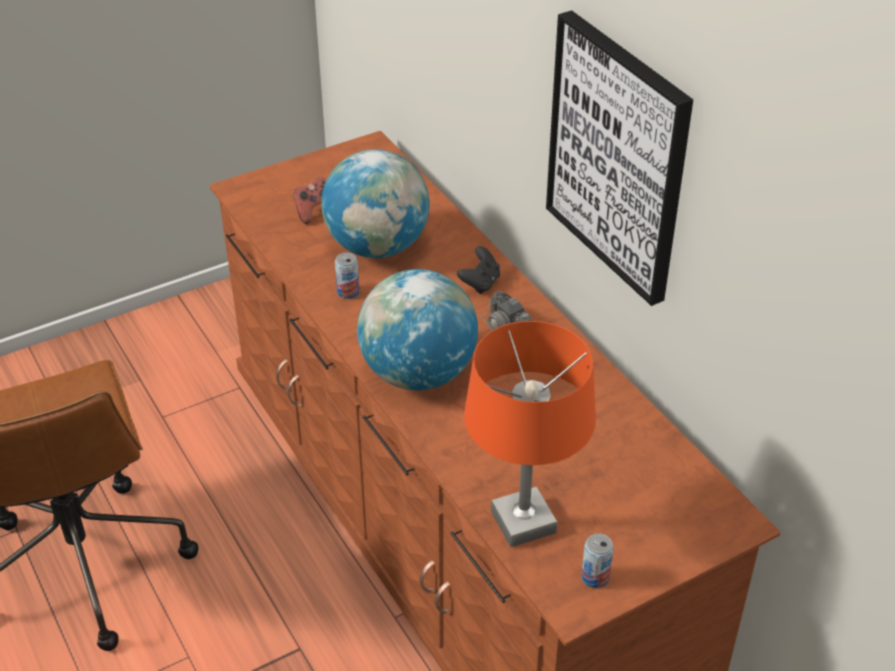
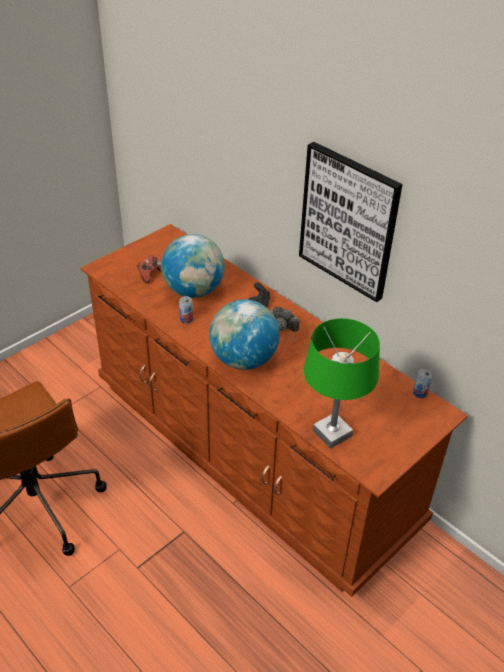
camera: 15 degrees left, 0 degrees up
(524, 522) = (332, 433): orange table lamp -> green table lamp
(595, 577) = (381, 457): can -> can (420, 393)

